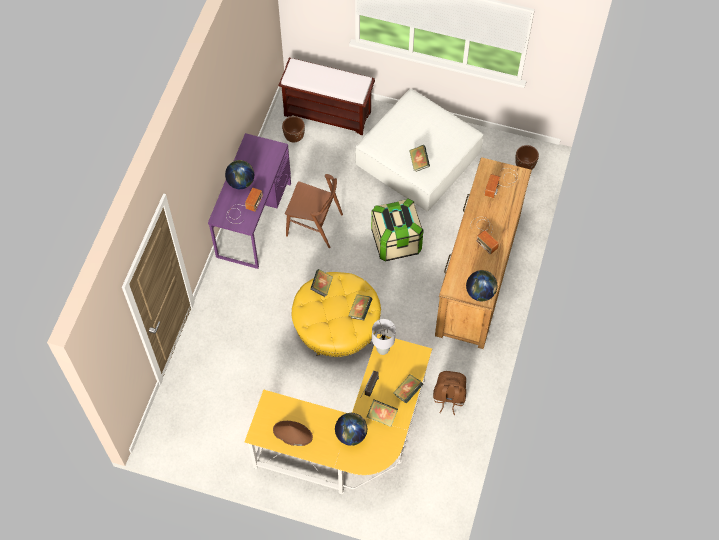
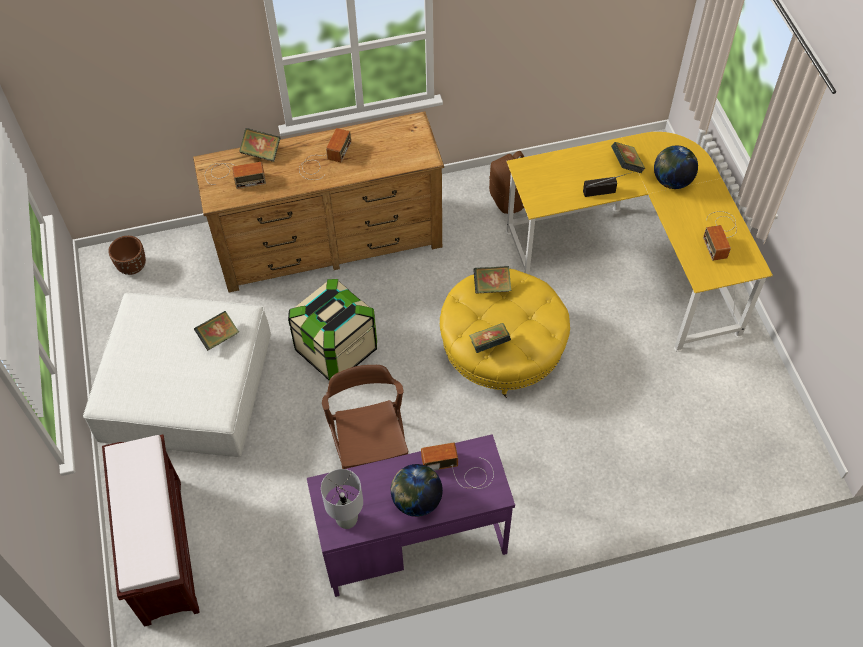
camera: 120 degrees left, 5 degrees down
(292, 433) = (720, 234): brown hat -> radio
(294, 137) = (233, 572): brown planter -> none
(382, 350) = (546, 203): grey table lamp -> grey table lamp (347, 520)
(407, 392) = (578, 157): book -> book (261, 153)
(480, 293) = (411, 130): globe -> none

